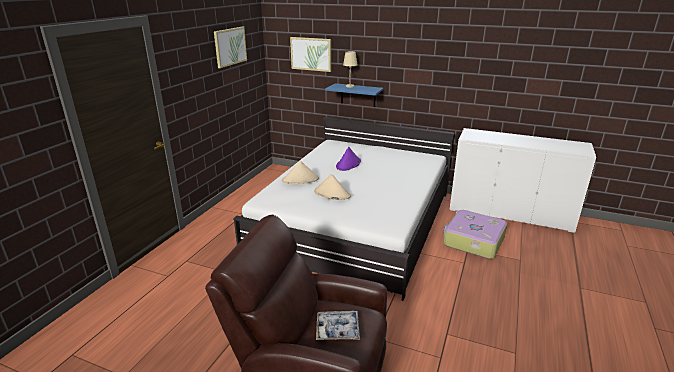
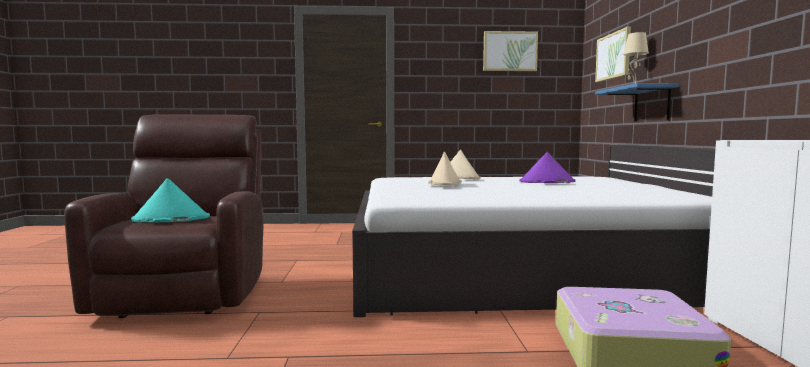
camera: 65 degrees right, 20 degrees down
(337, 329) = (170, 219): tray -> turquoise hat

